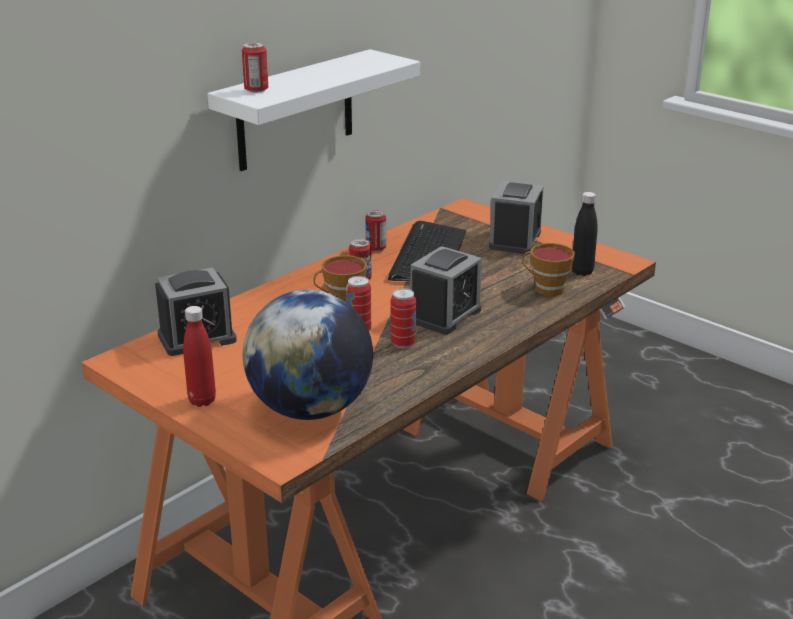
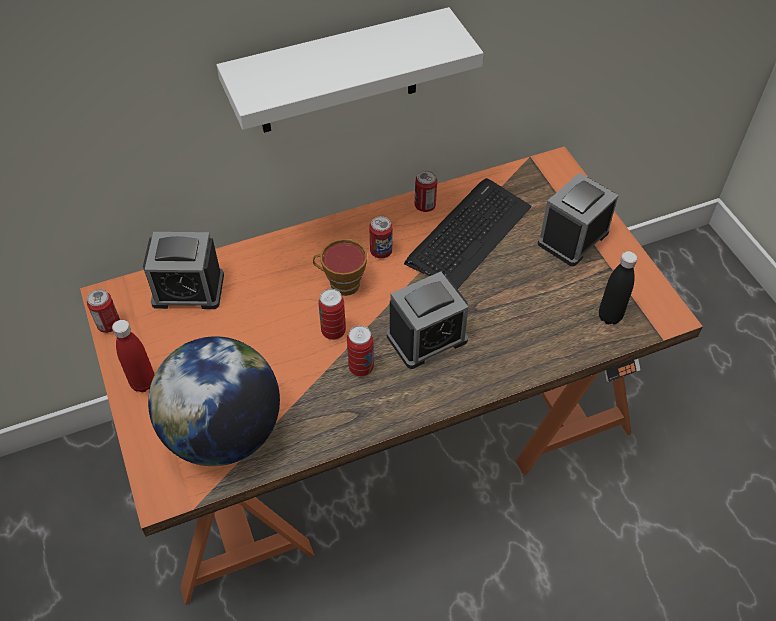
camera: 25 degrees right, 25 degrees up
(256, 90) = (265, 73): can -> can (109, 324)
(545, 289) = (553, 332): cup -> none

